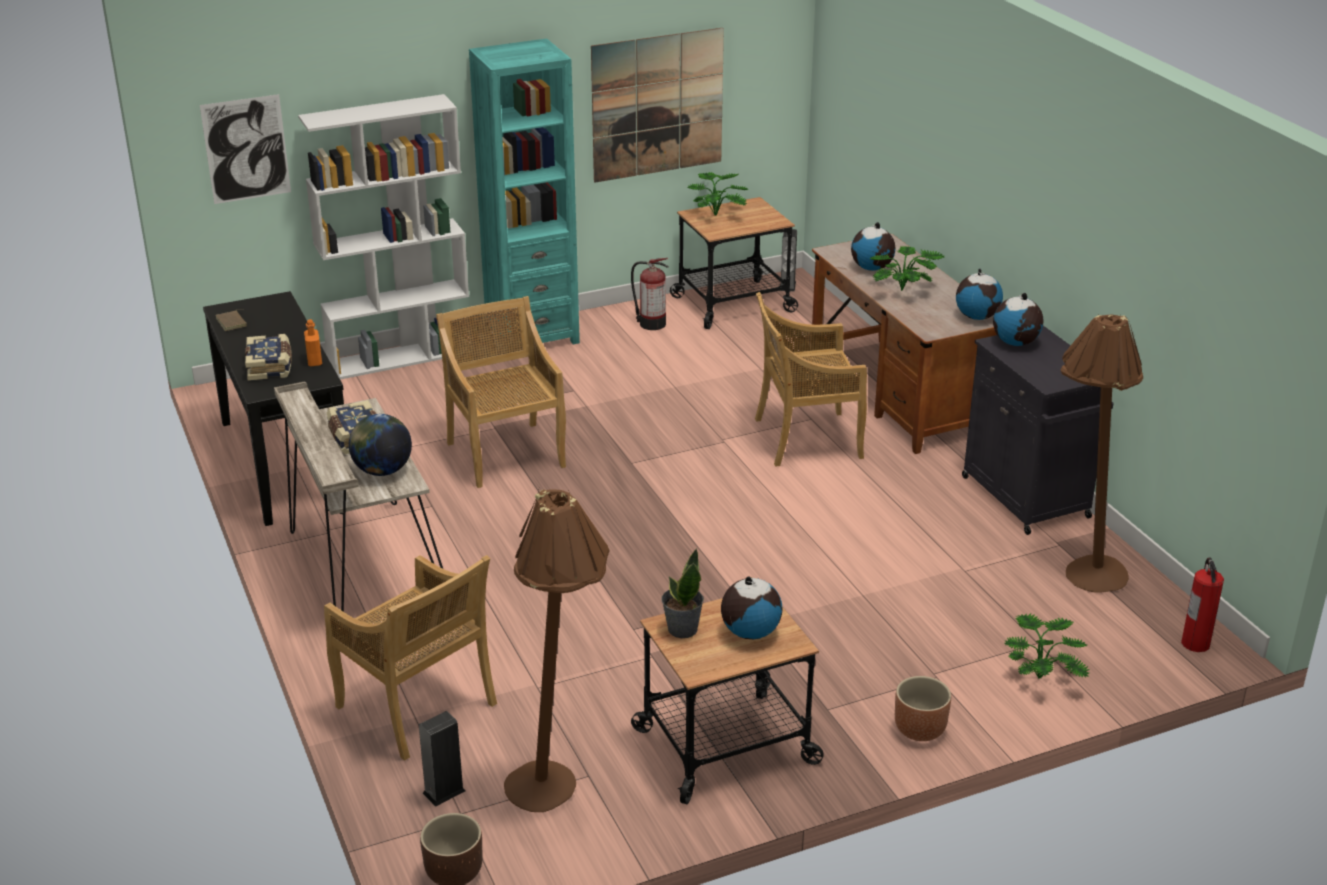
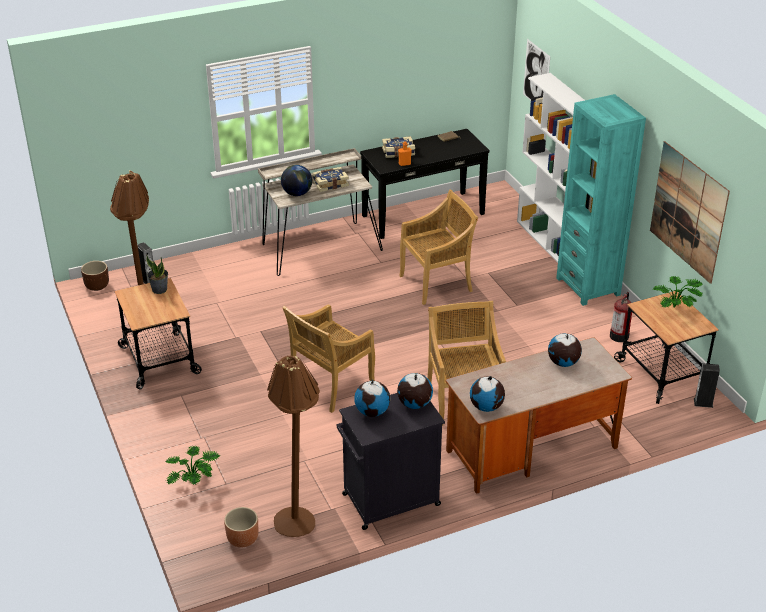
camera: 90 degrees right, 5 degrees up
(418, 707) = (208, 270): beige chair -> beige chair (330, 385)
(750, 632) = (151, 309): globe -> globe (372, 412)
(904, 292) = (524, 375): potted plant -> none
(919, 730) = (157, 427): brown planter -> brown planter (243, 539)
(1195, 643) = (214, 558): fire extinguisher -> none

